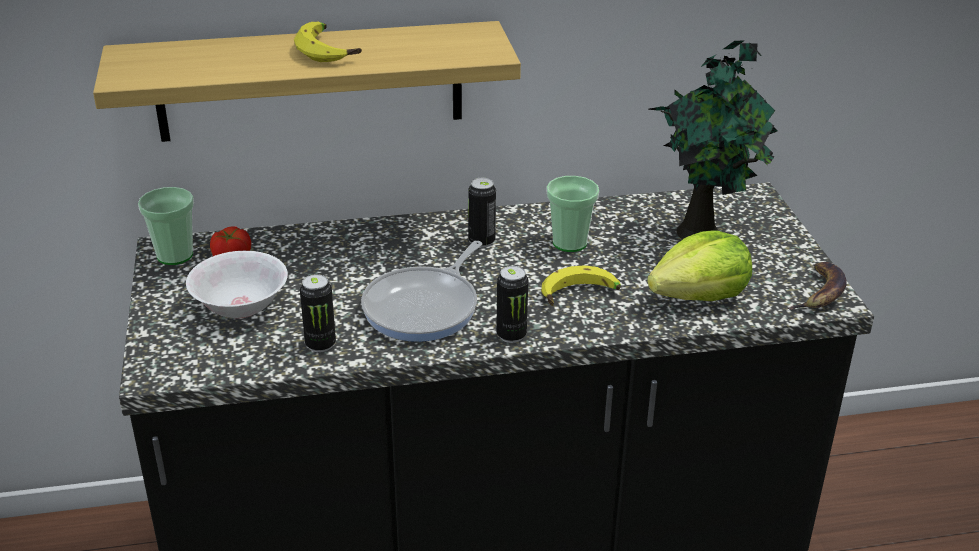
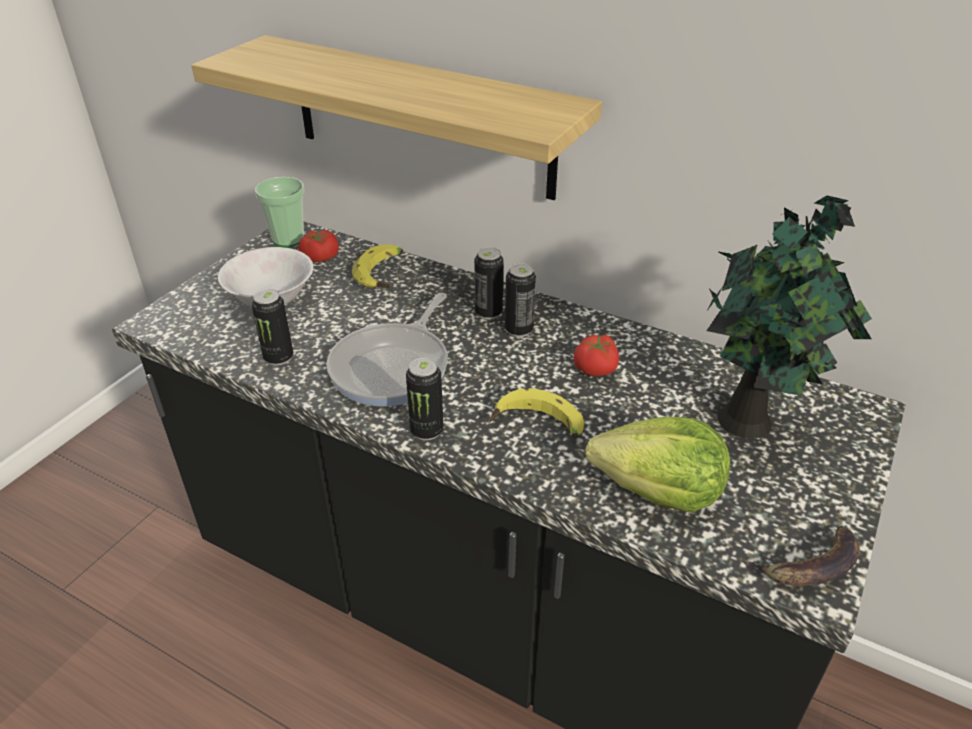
camera: 40 degrees right, 5 degrees up
(329, 50) = (405, 83): banana -> banana (384, 274)
(425, 307) = (394, 367): frying pan -> frying pan turned 45 degrees counterclockwise
(442, 239) = (488, 313): none -> can
(569, 243) = (596, 368): cup -> tomato

